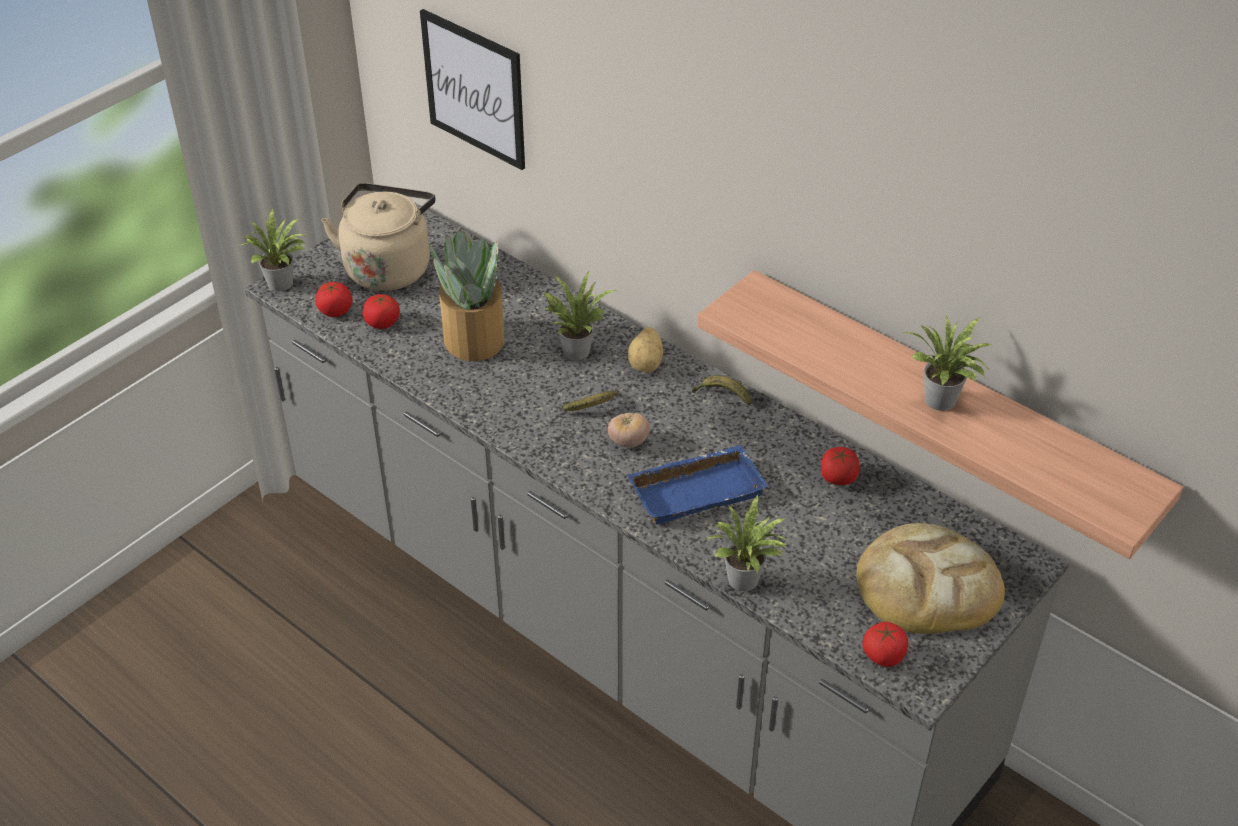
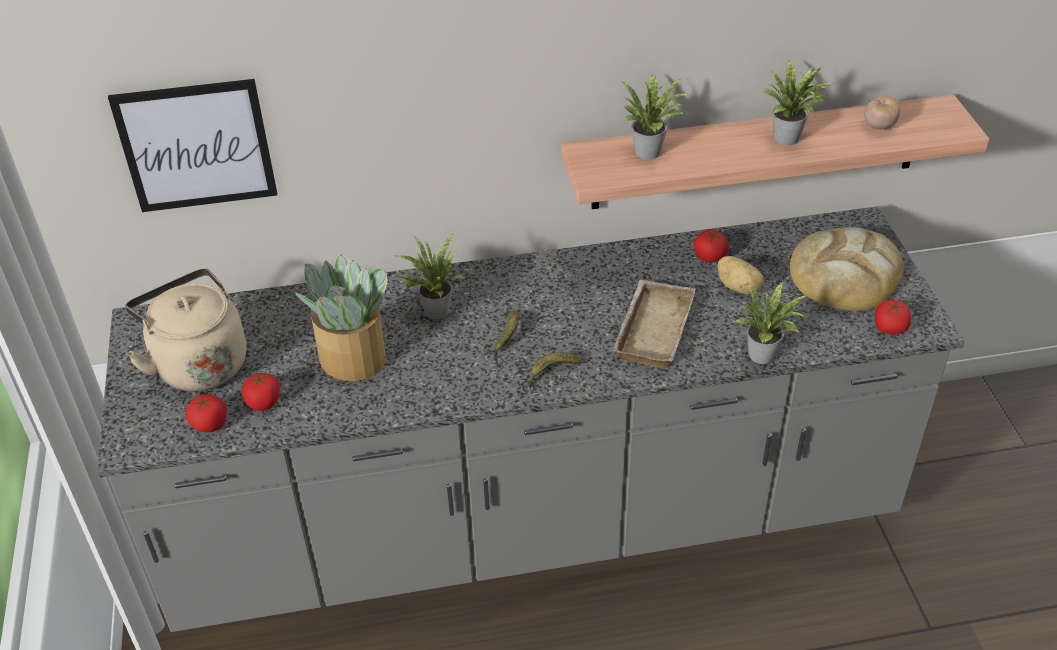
camera: 50 degrees left, 0 degrees up
(283, 284) = (129, 441): potted plant -> potted plant (651, 151)
(628, 442) = (565, 336): tomato -> tomato (879, 126)
(647, 363) = (493, 281): potato -> potato (739, 287)
(697, 489) = (651, 328): blue tray -> beige tray
(722, 395) = (570, 264): banana -> banana (551, 372)

